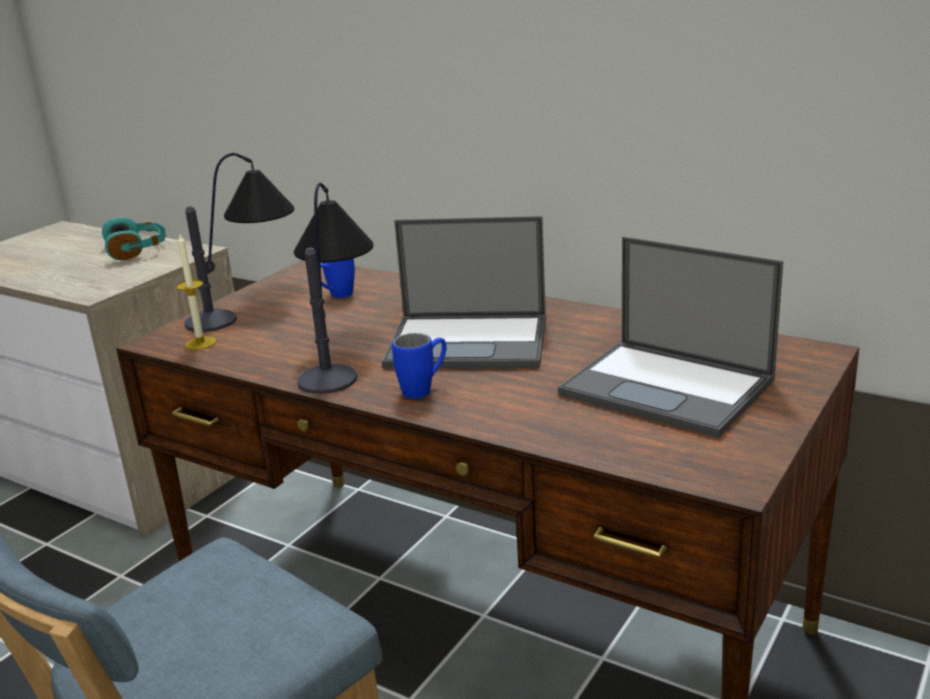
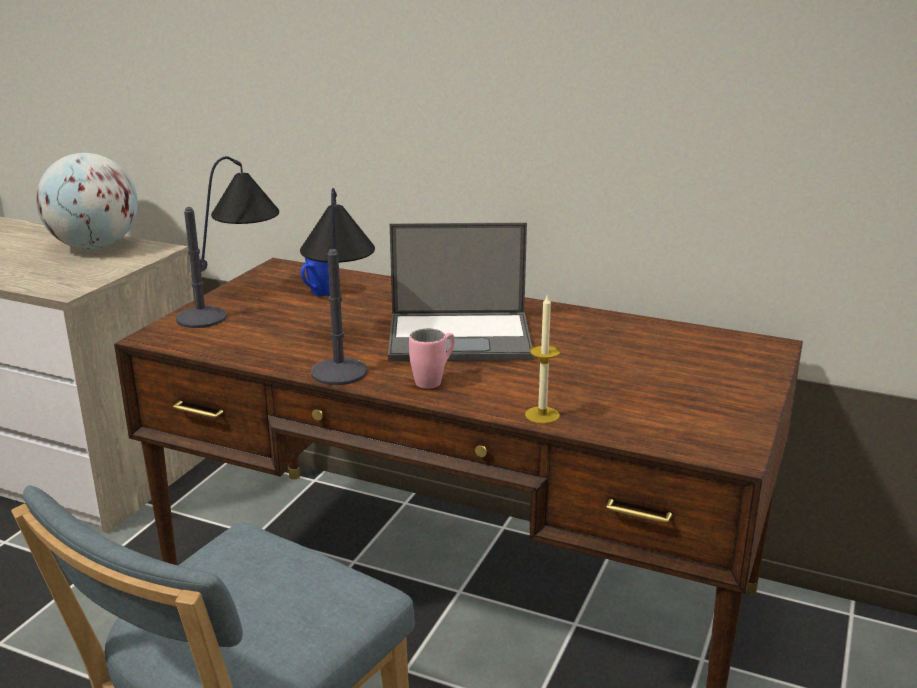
camera: 10 degrees left, 0 degrees up
(137, 249) = (95, 247): turquoise headphones -> globe
(200, 343) = (199, 338): candle -> candle (542, 415)
(424, 389) = (434, 380): blue mug -> pink mug
(669, 388) = (653, 377): laptop -> none

